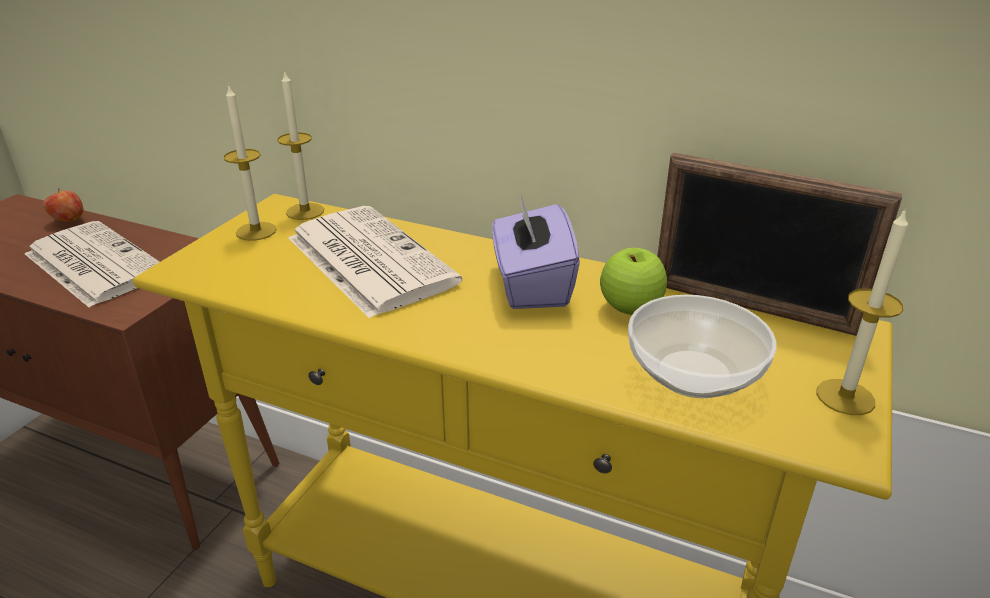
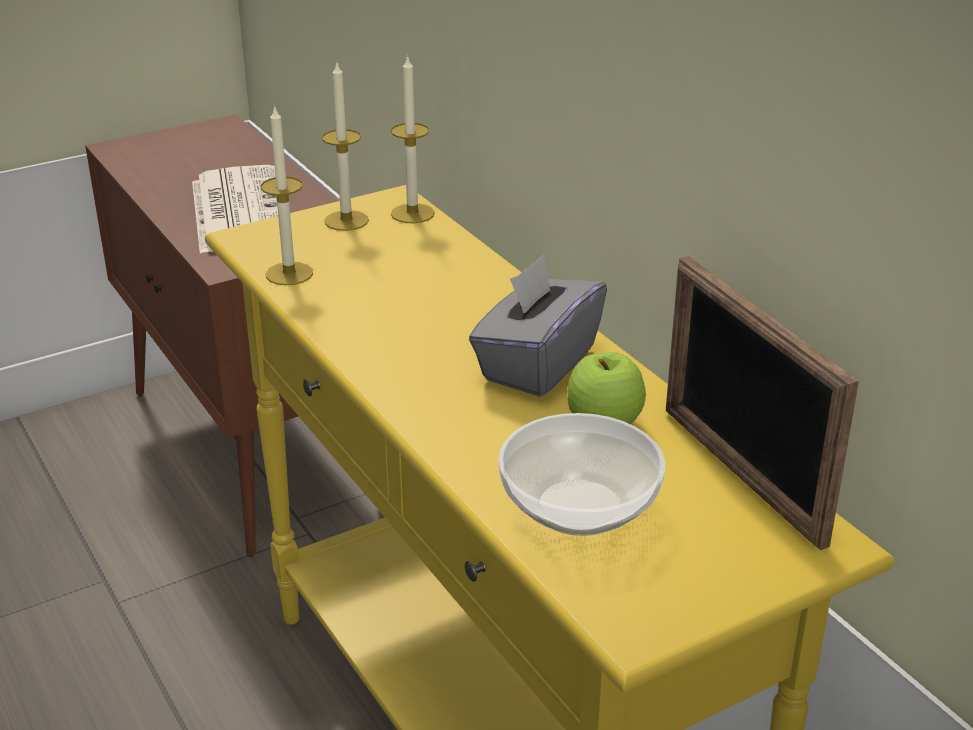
camera: 35 degrees right, 0 degrees up
(68, 221) = (254, 158): apple -> none
(367, 259) = (413, 283): newspaper -> none
(531, 285) = (537, 364): purple tissue box -> grey tissue box
(845, 397) = (704, 593): candle -> candle (289, 274)

